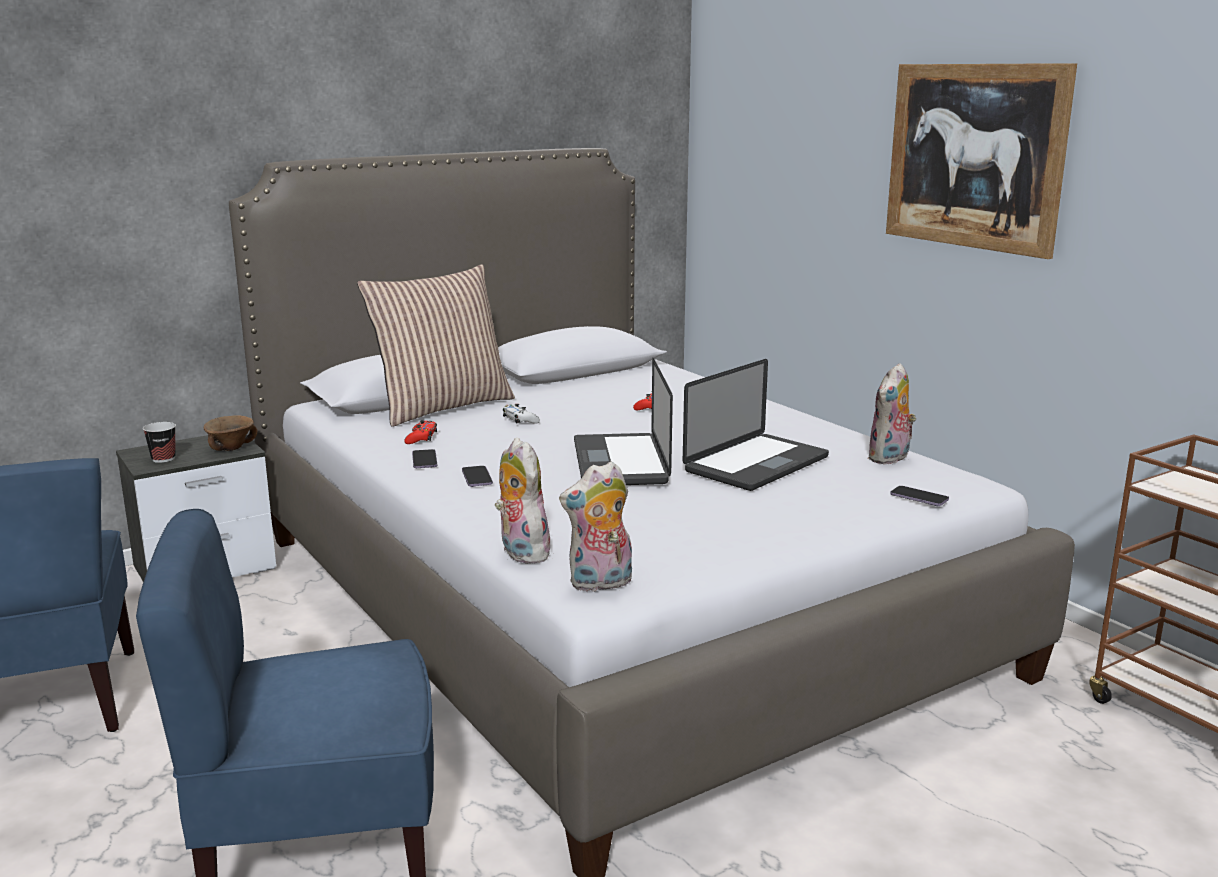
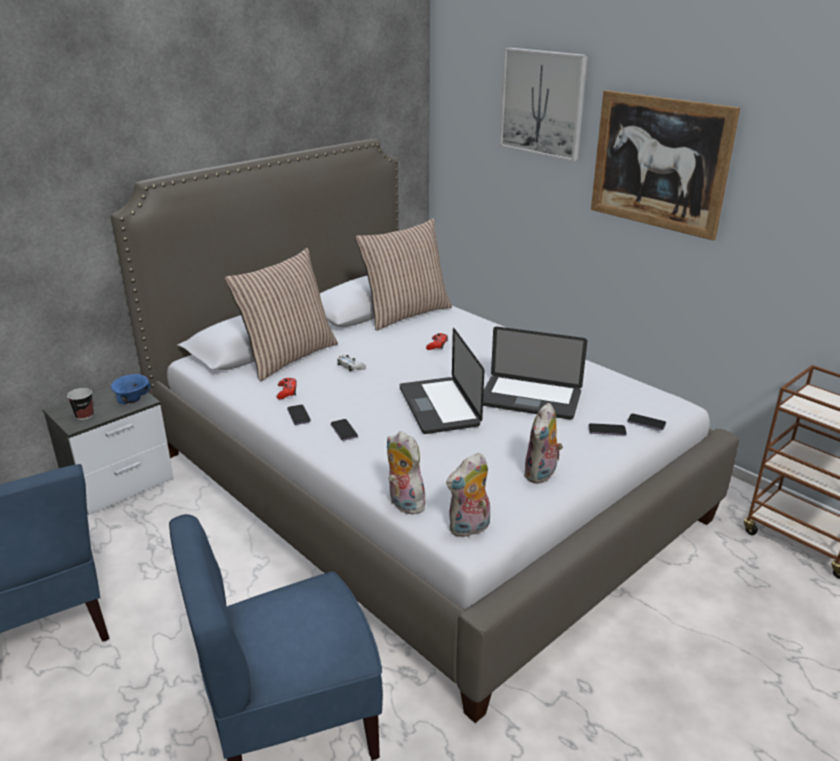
camera: 10 degrees left, 10 degrees up
(232, 448) = (133, 400): brown bowl -> blue bowl
(623, 376) = (405, 313): none -> pillow
(756, 464) = (530, 399): laptop -> laptop turned 75 degrees clockwise
(825, 93) = (543, 103): none -> picture
(855, 501) = (607, 430): none -> phone
(890, 458) = (614, 385): plush toy -> plush toy (541, 475)

